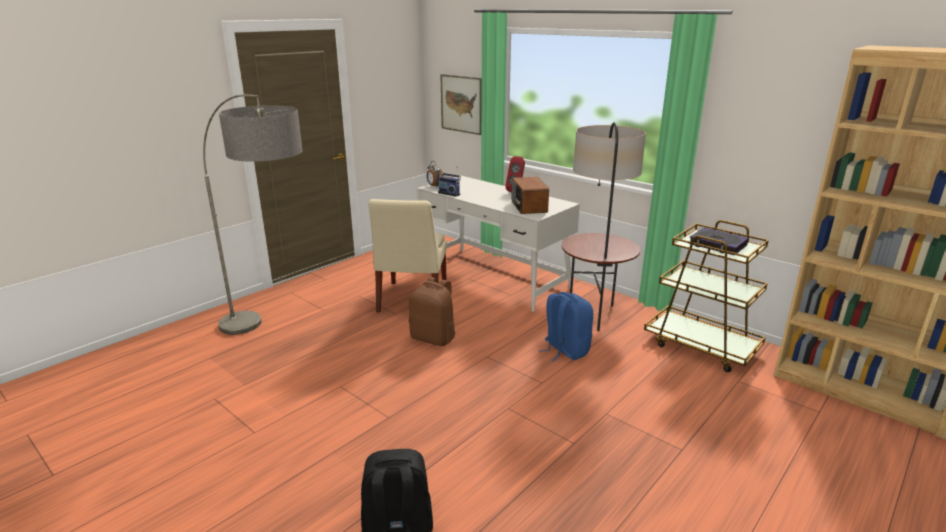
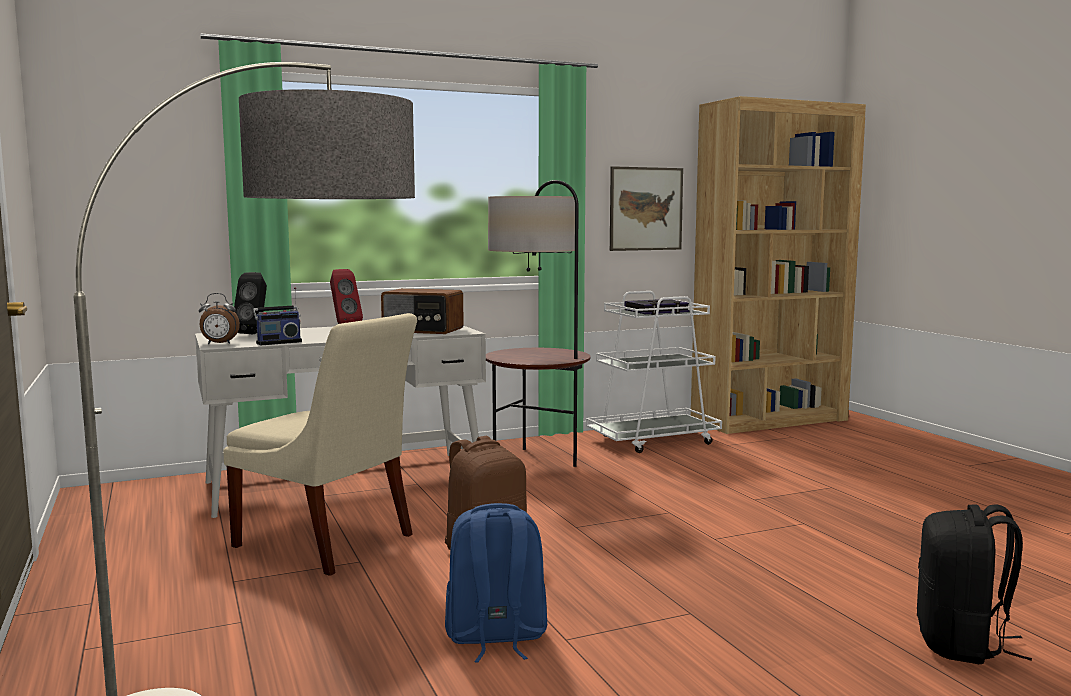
camera: 65 degrees left, 15 degrees down
(461, 104) = (152, 206): picture -> picture (646, 209)
(470, 183) = (254, 334): none -> black speaker
(565, 350) = (604, 488): blue backpack -> blue backpack (495, 637)
(701, 346) = (653, 440): brown cart -> white cart

